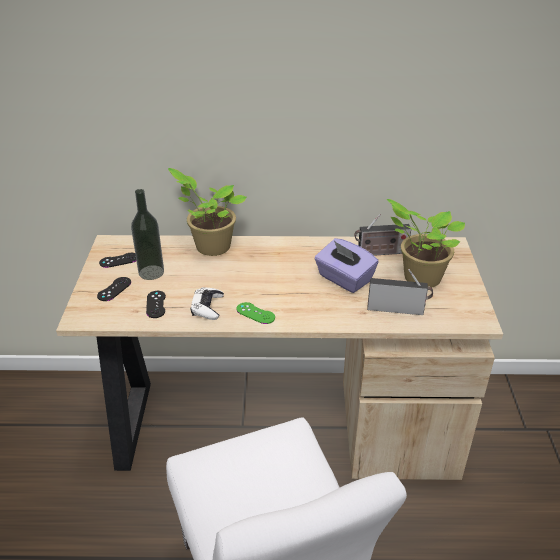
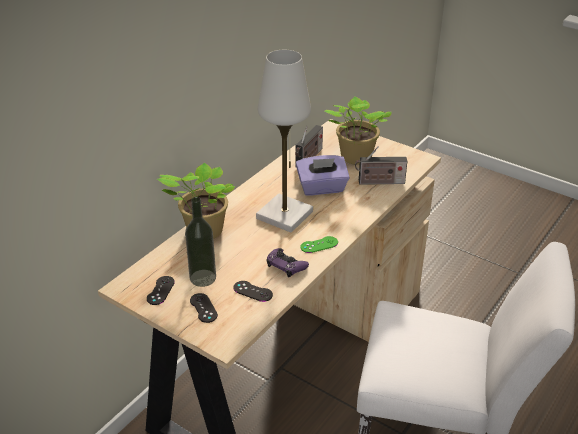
camera: 55 degrees left, 0 degrees up
(207, 307) = (286, 265): white game controller -> purple game controller
(278, 276) = (285, 215): none -> white table lamp
(398, 309) = (379, 182): radio -> radio turned 135 degrees counterclockwise

